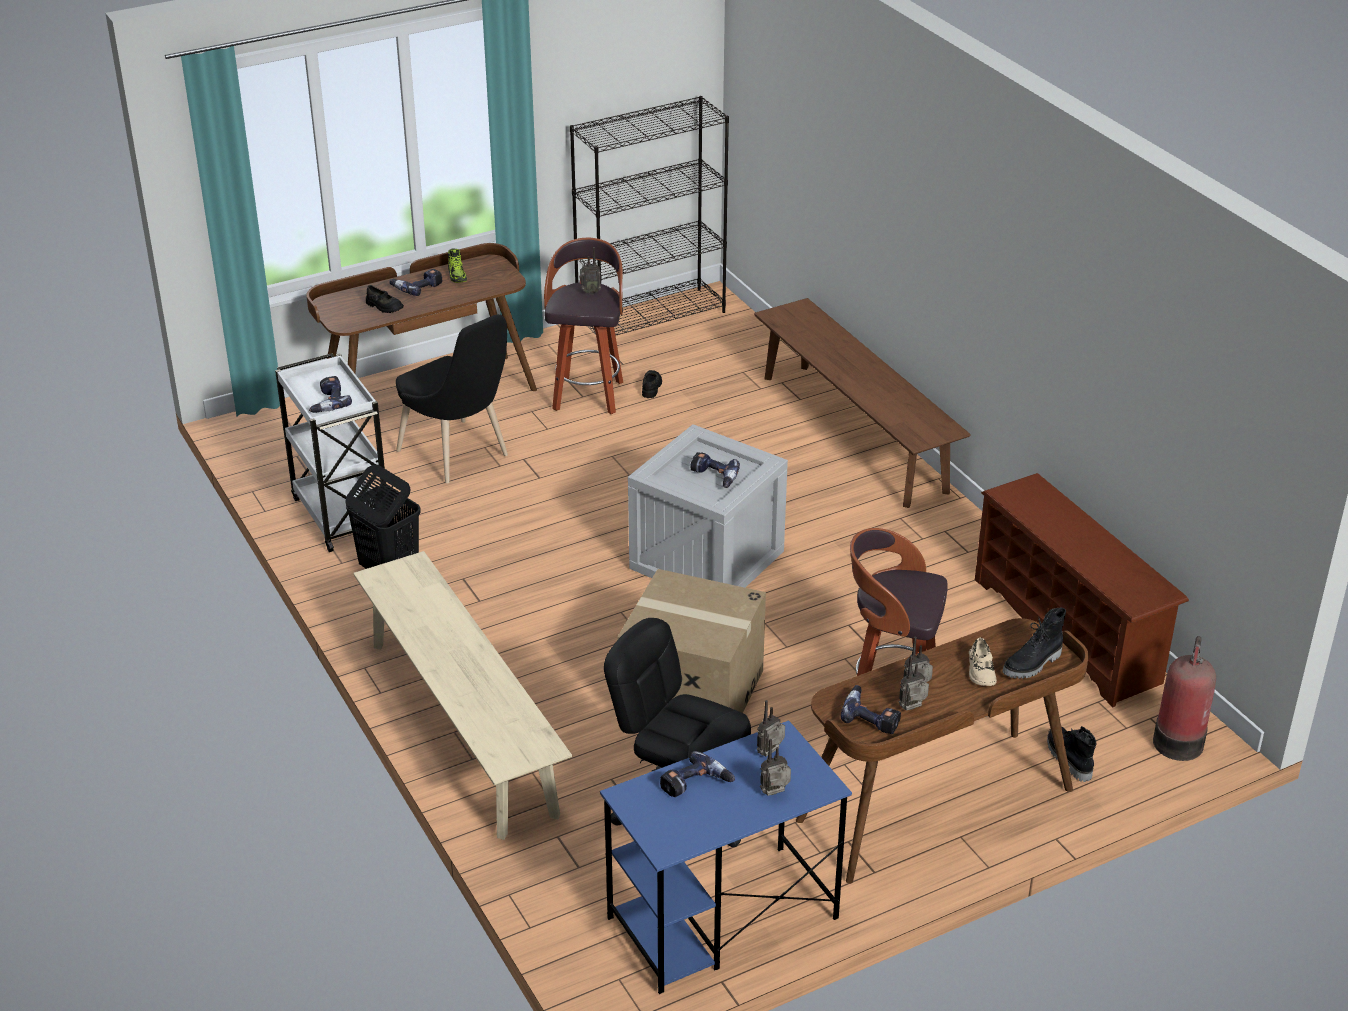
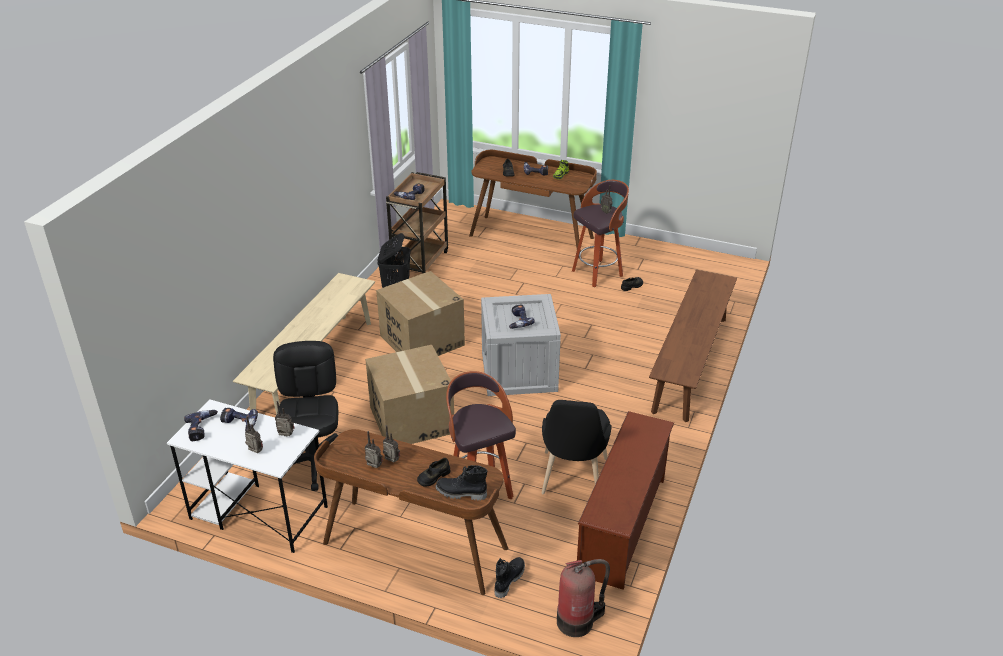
camera: 50 degrees right, 0 degrees up
(341, 514) = (420, 261): white cart -> brown cart
(458, 456) = (501, 266): black chair -> black chair (572, 480)
(532, 603) = (421, 340): none -> cardboard box
(651, 317) = (689, 256): black bookcase -> none
(721, 919) = (257, 512): blue desk -> white desk
(871, 716) = (353, 456): power drill -> power drill (202, 428)
(980, 671) = (433, 476): beige shoe -> black shoe

